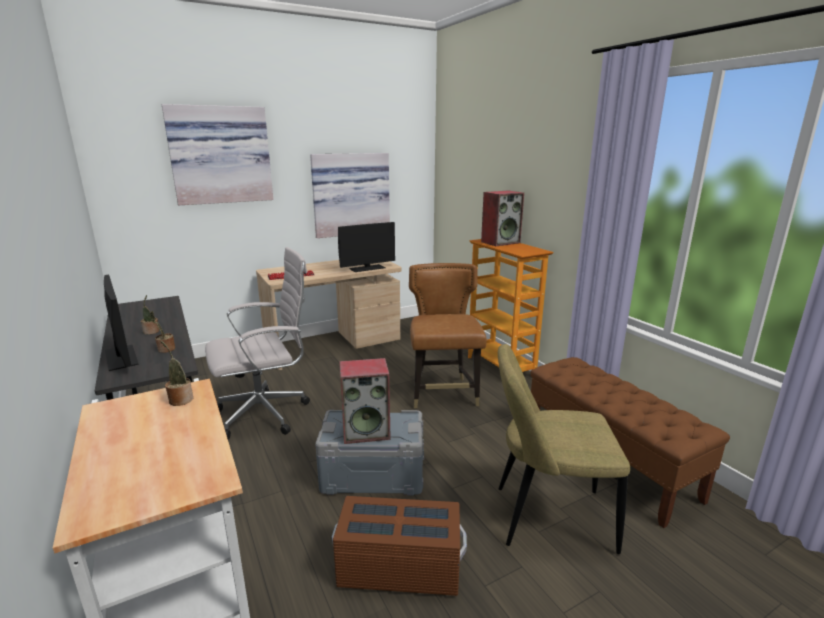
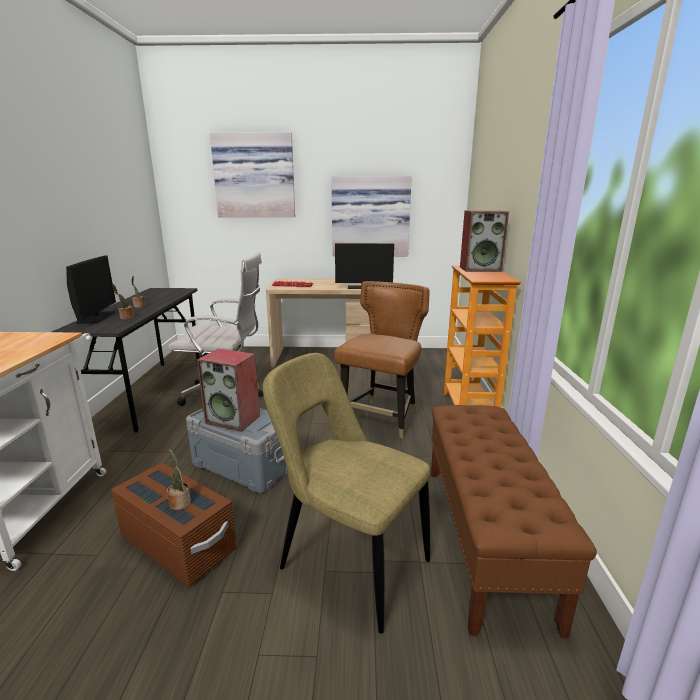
camera: 30 degrees right, 0 degrees up
(180, 399) = (40, 340): potted plant -> potted plant (179, 502)

